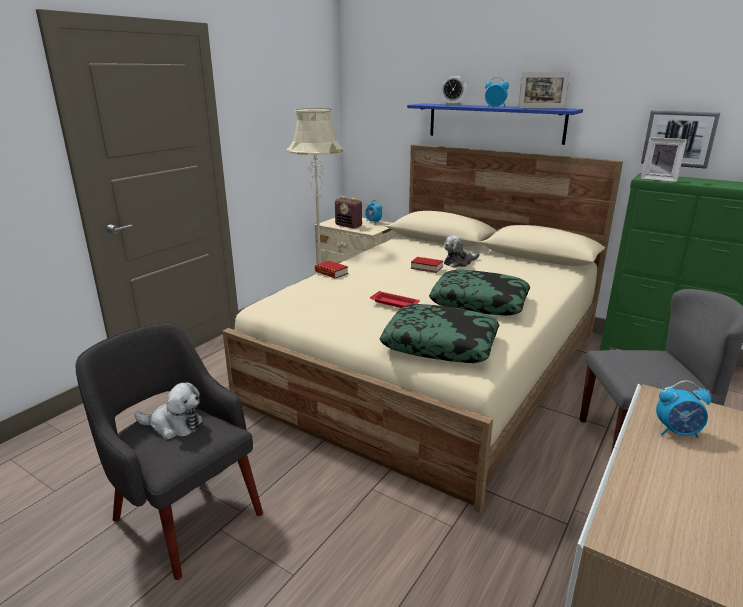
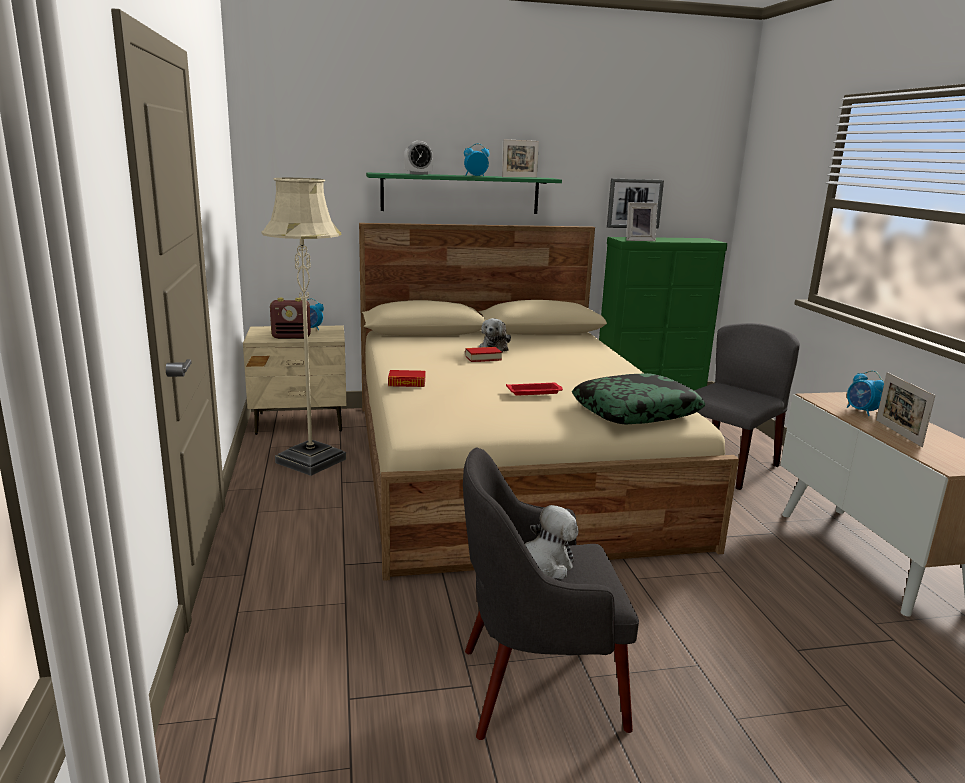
camera: 45 degrees left, 5 degrees down
(479, 302) = (587, 374): pillow -> none
(494, 123) = (460, 194): blue shelf -> green shelf
(658, 473) = (898, 433): none -> picture frame
(677, 432) = (861, 411): alarm clock -> alarm clock turned 105 degrees clockwise

